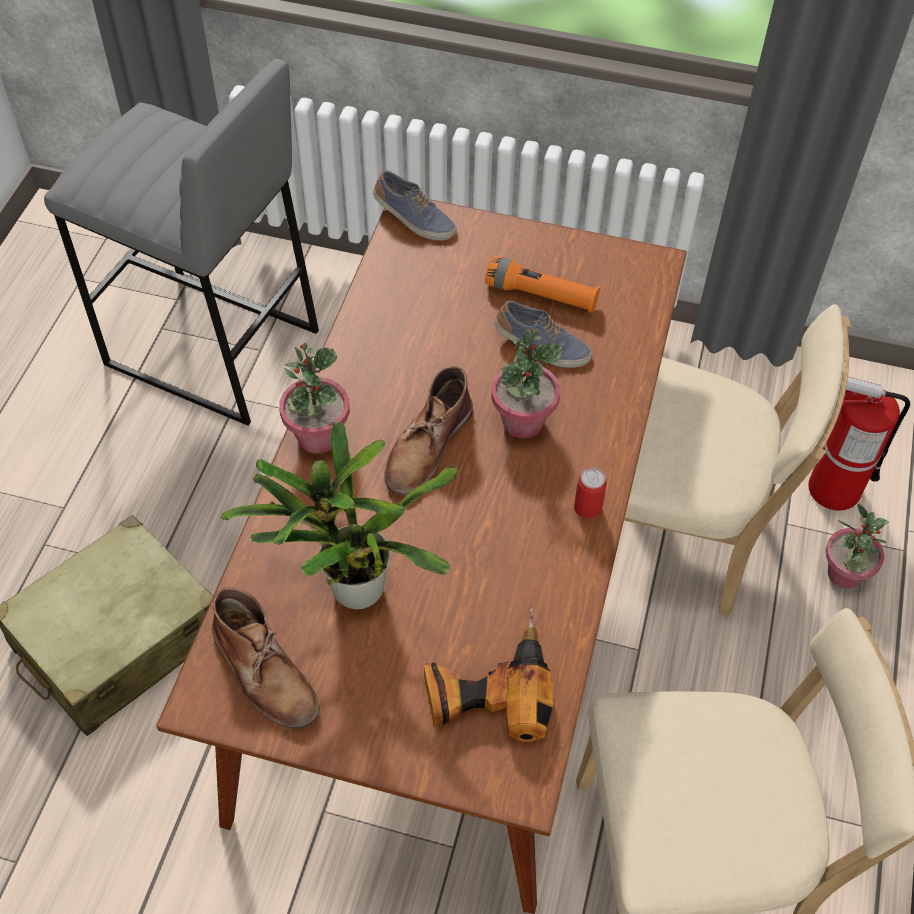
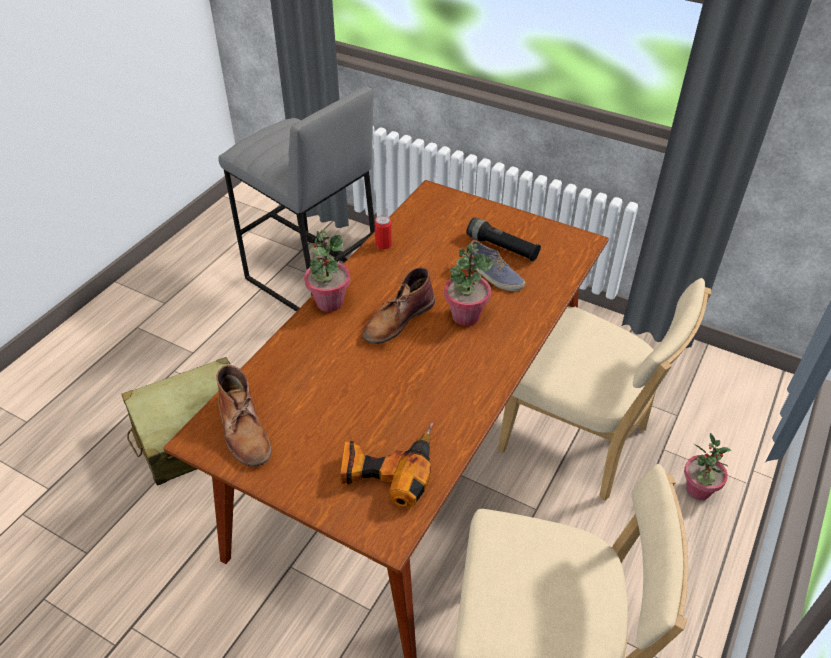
camera: 15 degrees right, 10 degrees down
(351, 587) = (318, 390): potted plant -> none
(413, 219) = (434, 195): shoe -> none
(541, 295) = (502, 247): orange flashlight -> black flashlight
(587, 508) = (493, 373): can -> can (383, 245)
(833, 489) = (703, 433): fire extinguisher -> none

